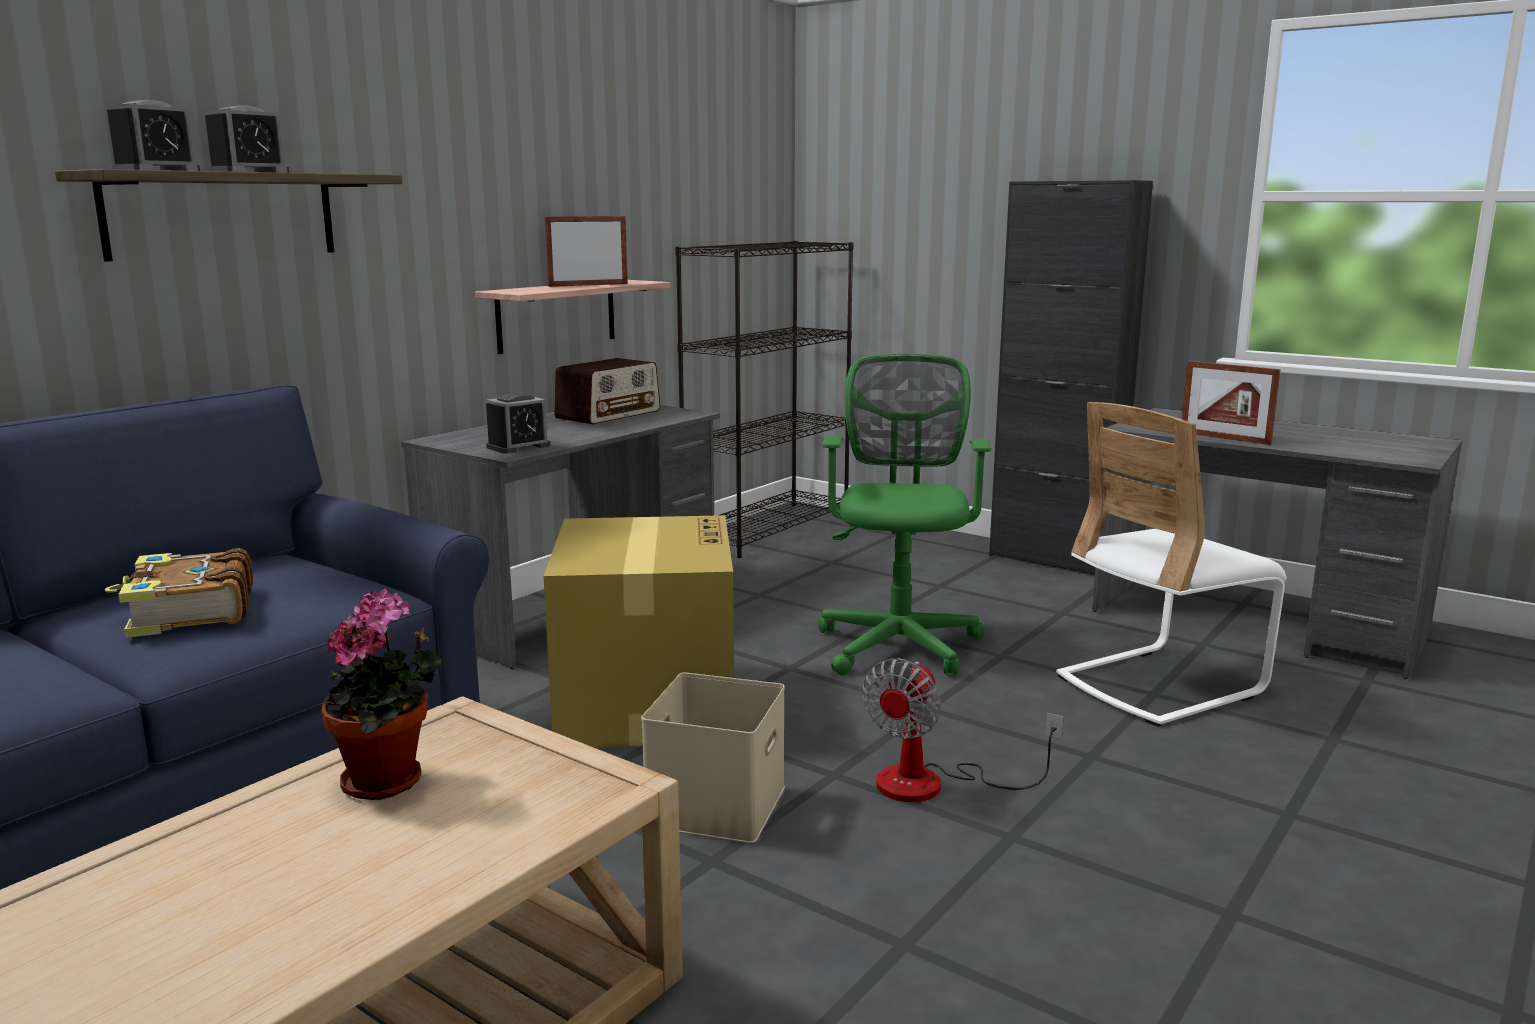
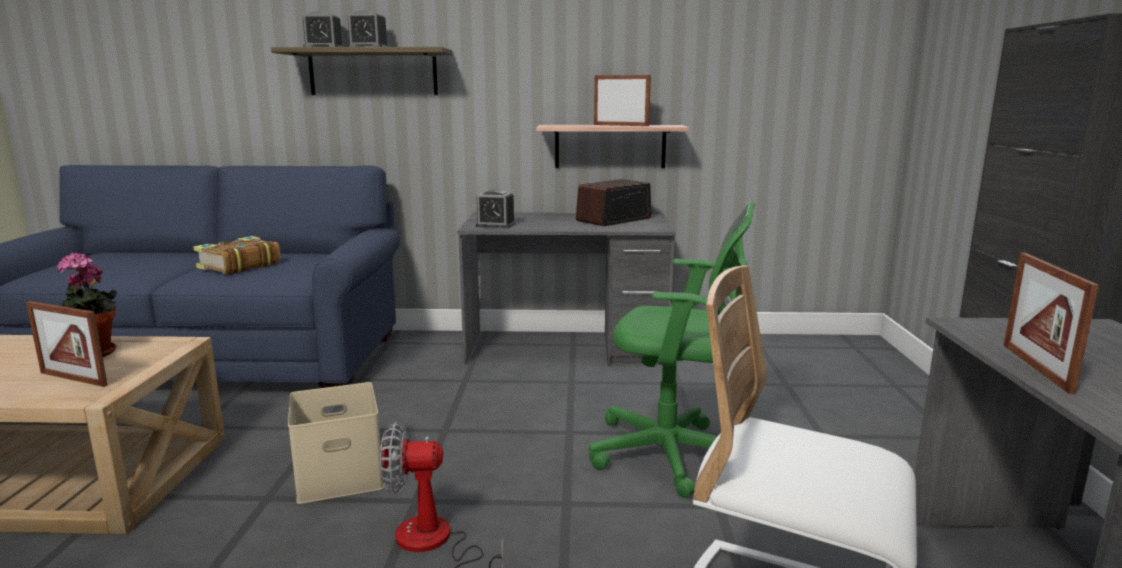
camera: 55 degrees right, 0 degrees up
(499, 799) = (73, 379): none -> picture frame
(609, 414) = (613, 220): radio -> radio turned 135 degrees clockwise
(646, 701) = (463, 408): cardboard box -> none
(768, 529) = (804, 346): black bookcase -> none
(899, 643) = (673, 455): green office chair -> green office chair turned 45 degrees clockwise

